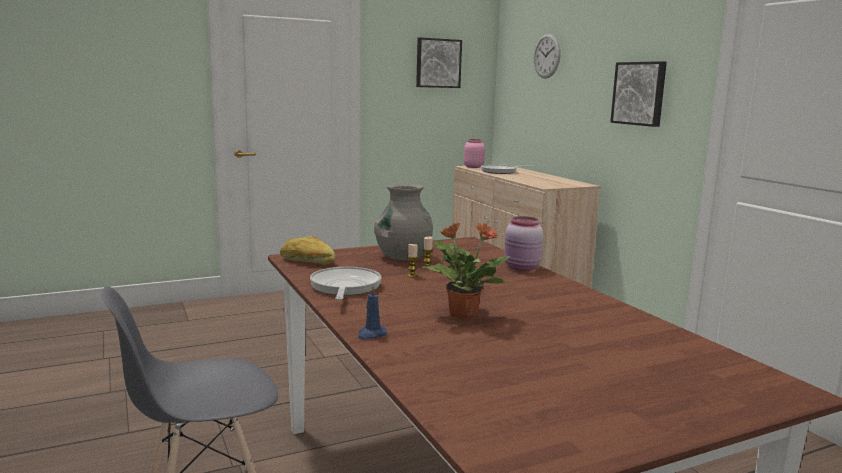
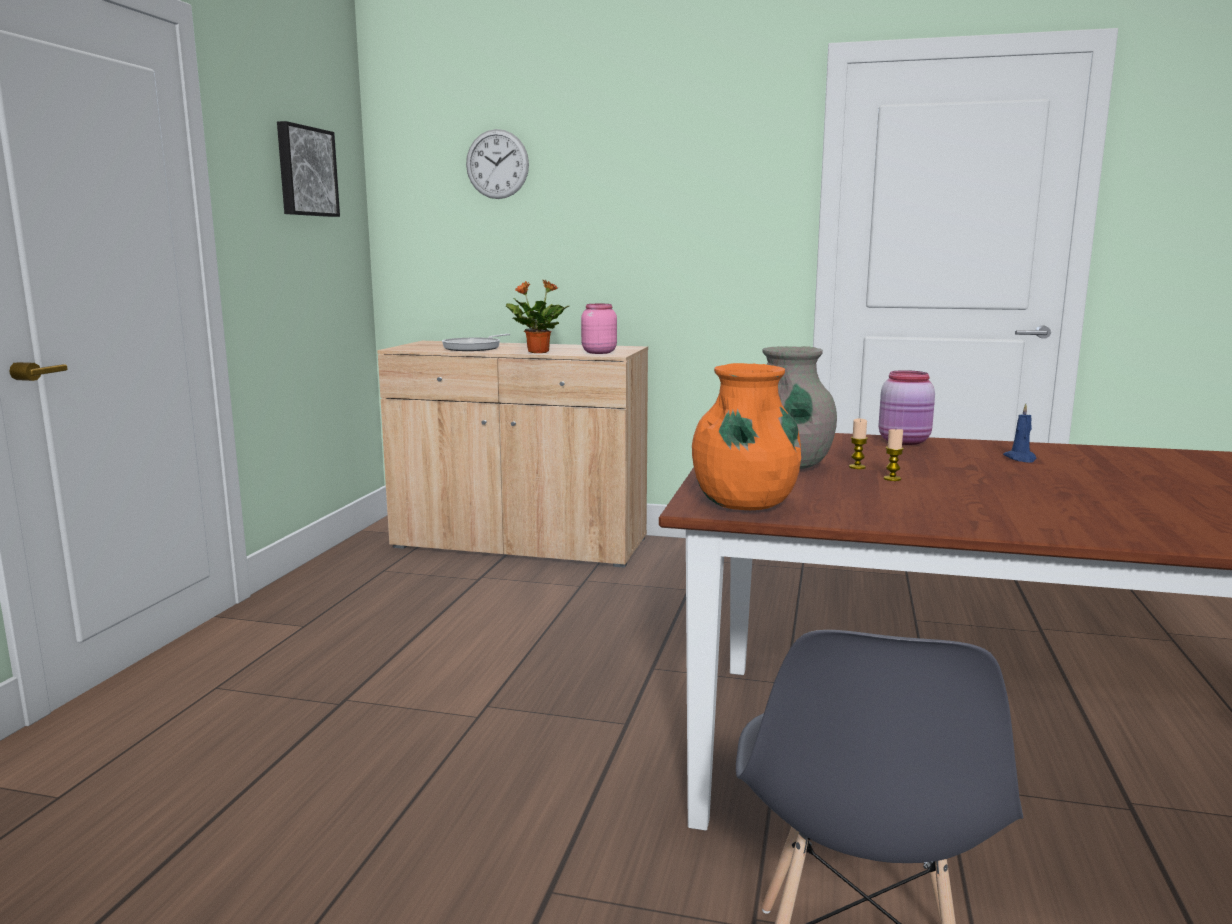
camera: 50 degrees left, 0 degrees up
(307, 261) = (744, 504): bread -> orange vase
(345, 287) = (921, 512): frying pan -> none
(371, 334) = (1162, 538): blue candle -> blue candle (1020, 458)
(462, 314) = (1090, 493): potted plant -> potted plant (537, 352)
(473, 167) = (409, 348): pink jar -> pink jar (598, 352)
(639, 93) = (697, 215): picture -> none

